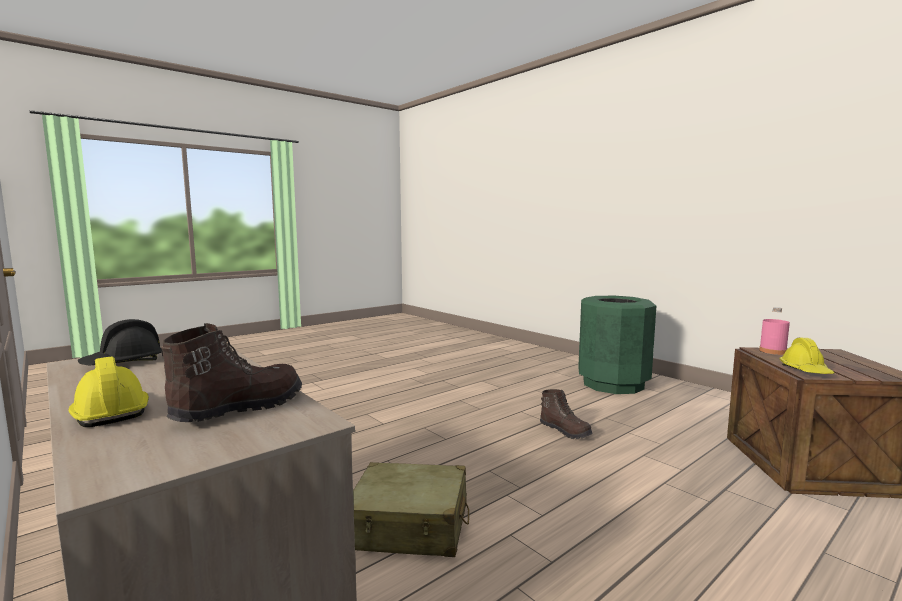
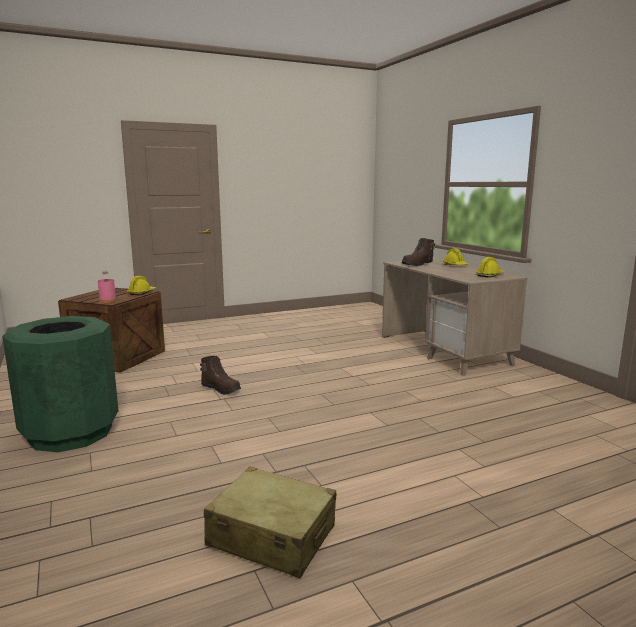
camera: 165 degrees left, 5 degrees up
(123, 362) = (490, 275): black hard hat -> yellow hard hat
(410, 526) = (361, 359): beige suitcase -> beige suitcase (272, 536)
(565, 431) = (221, 389): brown boot -> brown boot turned 150 degrees clockwise

